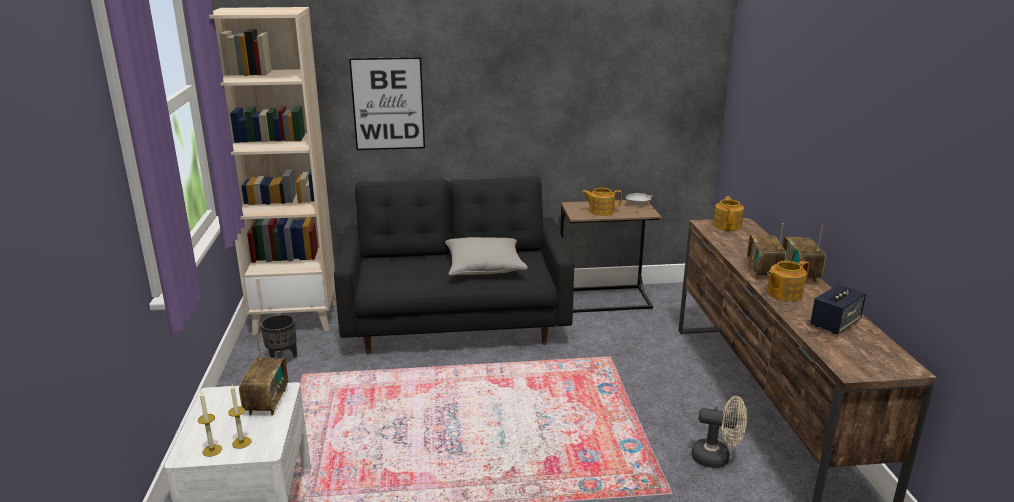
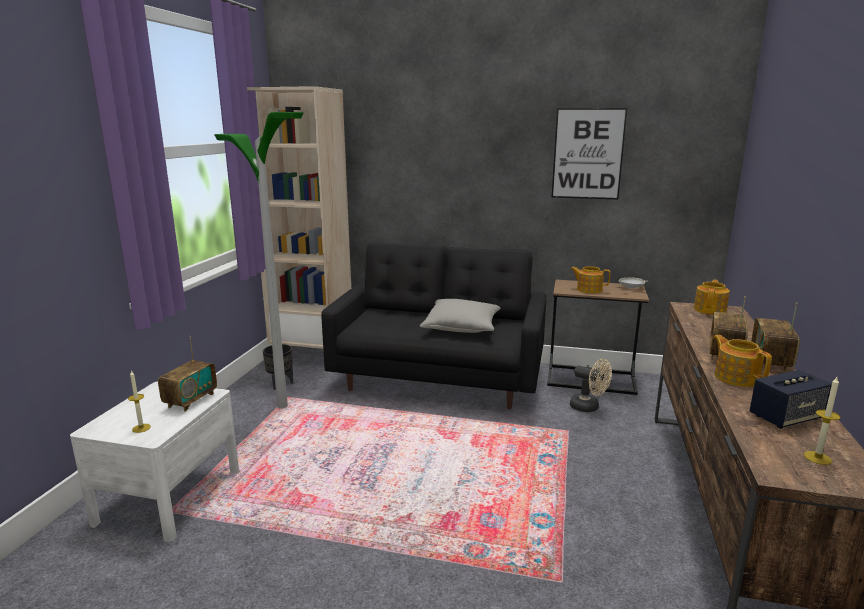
camera: 20 degrees right, 5 degrees down
(212, 450) = (114, 429): candle -> candle (817, 458)
(305, 386) = (282, 406): none -> floor lamp
(388, 104) = (403, 176): picture -> picture (588, 154)
(717, 458) = (635, 556): beige fan -> beige fan (589, 407)
(783, 293) = (736, 377): teapot -> teapot turned 75 degrees clockwise

